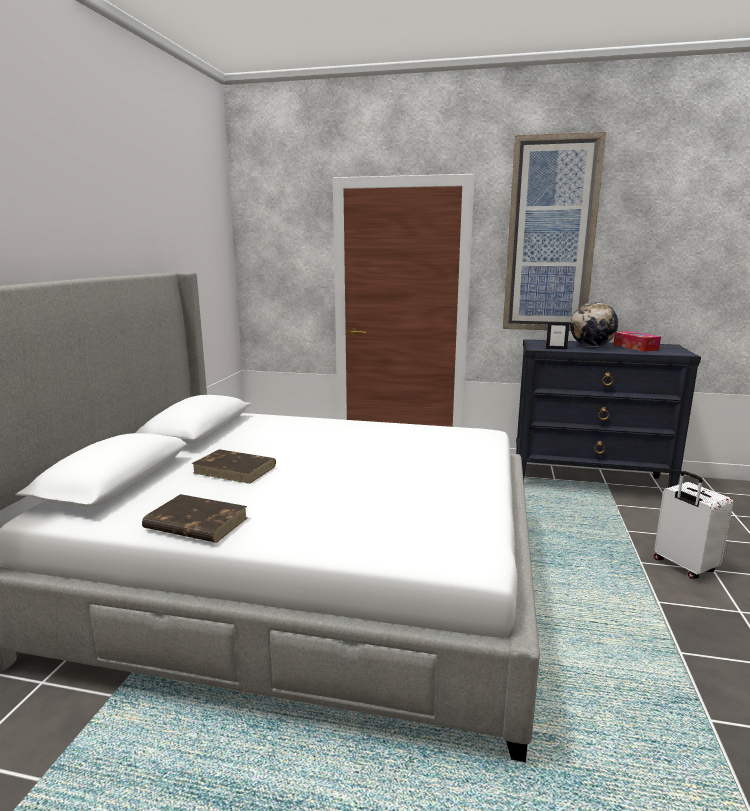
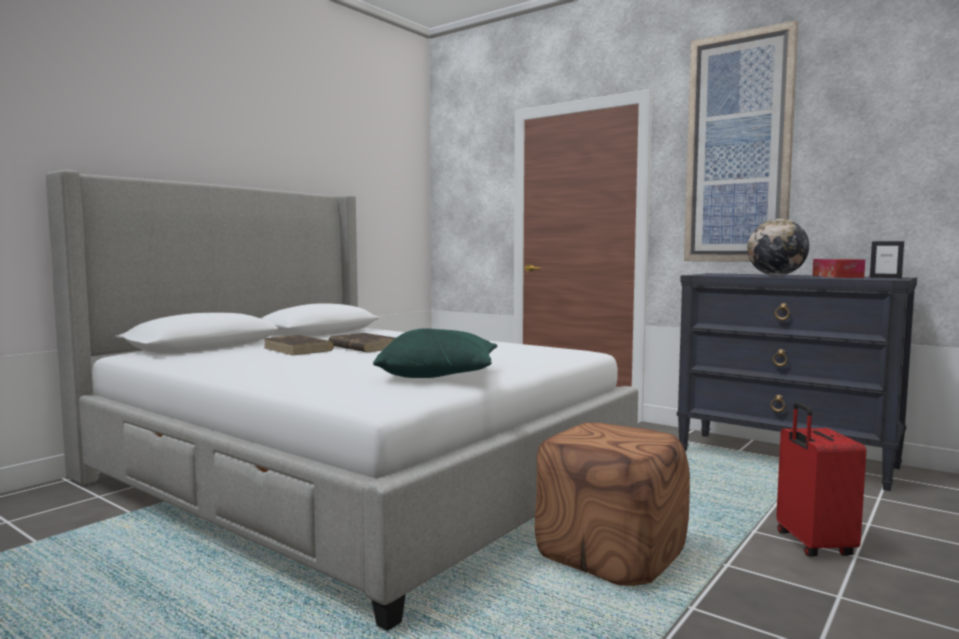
camera: 25 degrees right, 10 degrees down
(195, 523) = (210, 366): brown book -> brown book (363, 347)
(447, 498) = (439, 375): none -> green pillow
(556, 348) = (722, 275): picture frame -> picture frame (885, 277)
(582, 614) = (610, 554): none -> brown ottoman
(683, 566) = (812, 545): white suitcase -> red suitcase

